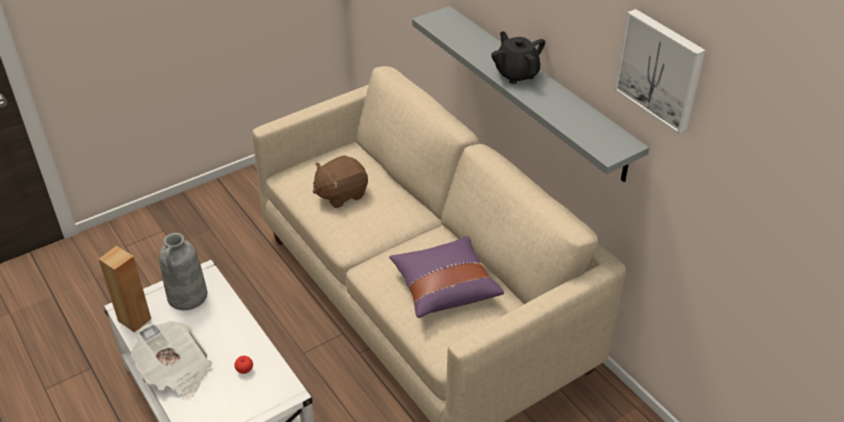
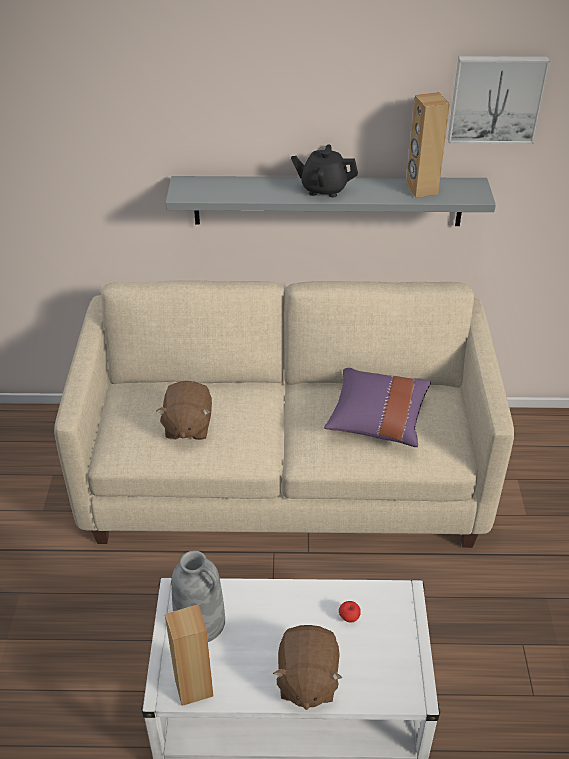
camera: 55 degrees left, 0 degrees up
(175, 372) = (307, 680): newspaper -> brown plush toy
(579, 119) = (421, 189): none -> brown speaker

